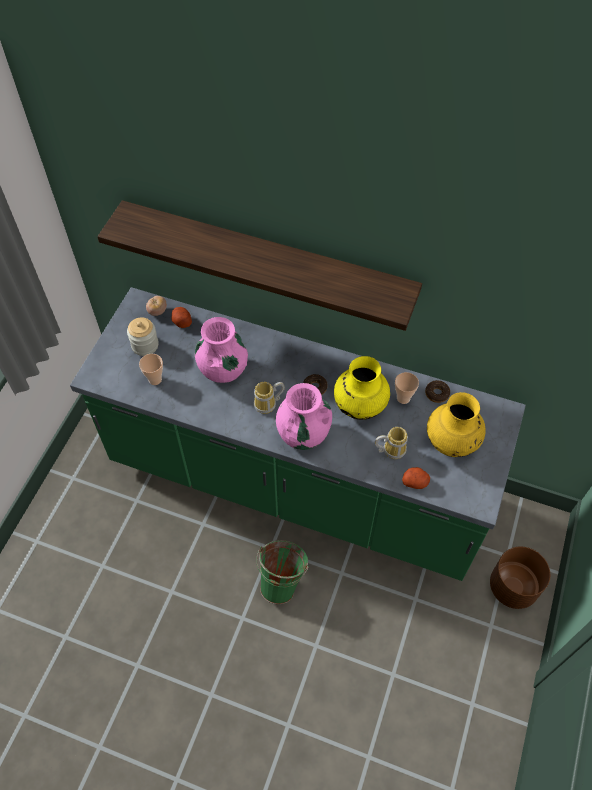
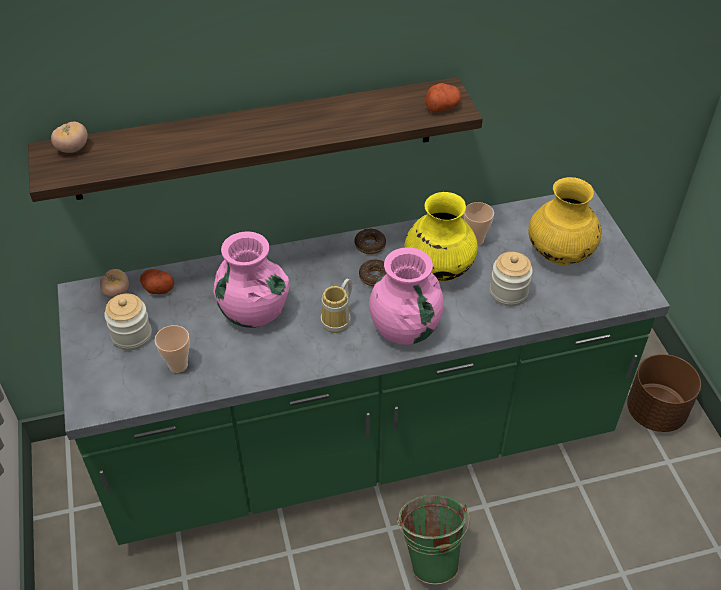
camera: 35 degrees left, 10 degrees down
(141, 217) = (72, 149): none -> tomato
(390, 449) = (508, 293): mug -> jar
(415, 481) = (561, 309): potato -> potato (442, 106)
(437, 393) = (503, 219): donut -> donut (370, 245)

